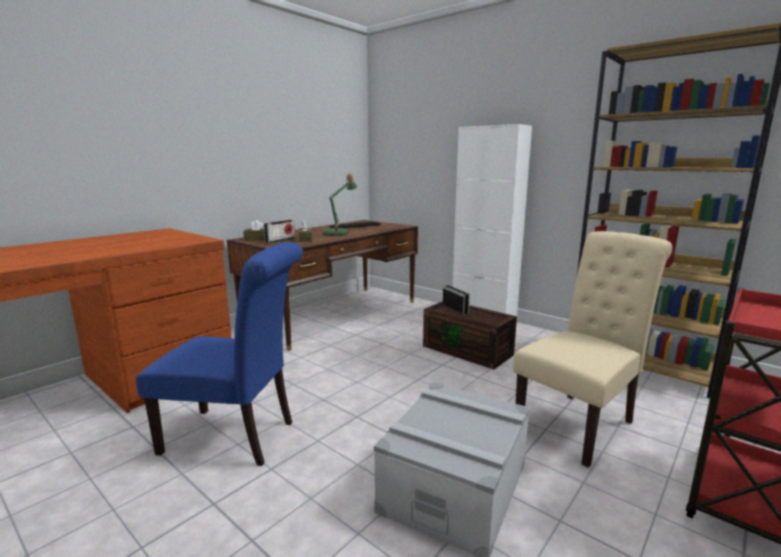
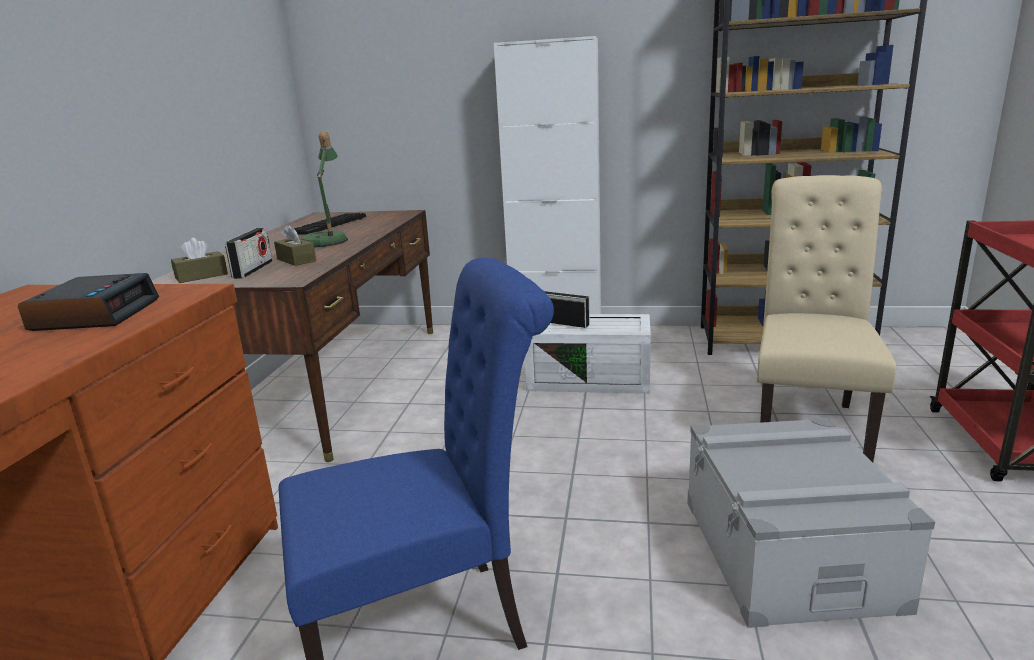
camera: 30 degrees left, 5 degrees up
(157, 242) = (95, 314): none -> alarm clock
(469, 350) = (590, 378): brown storage box -> white storage box

